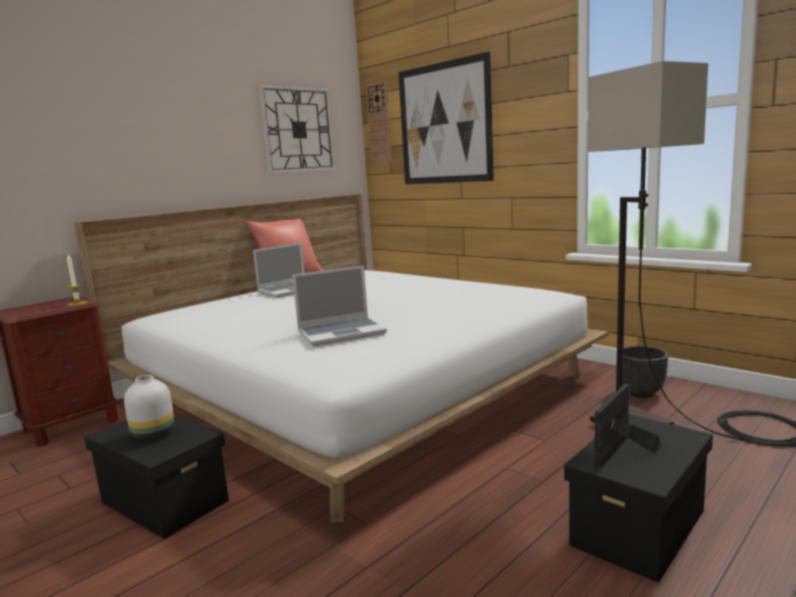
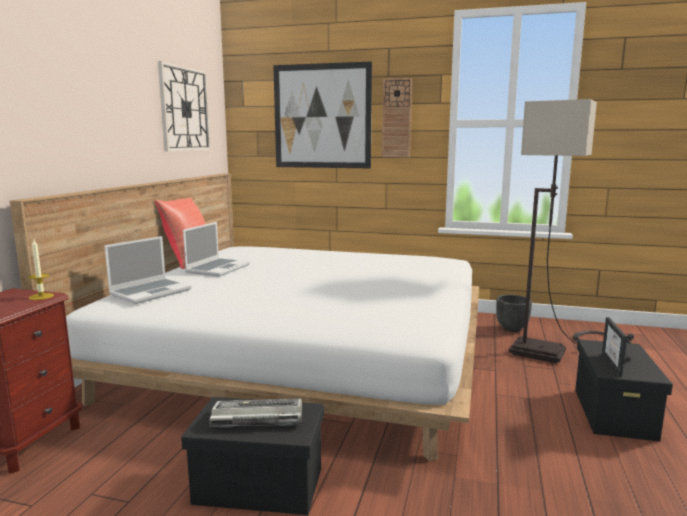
camera: 30 degrees left, 0 degrees up
(152, 434) = (256, 419): white vase -> keyboard
(342, 333) = (359, 302): laptop -> laptop (151, 292)
(379, 123) = (247, 109): wall clock -> wall clock (396, 118)

